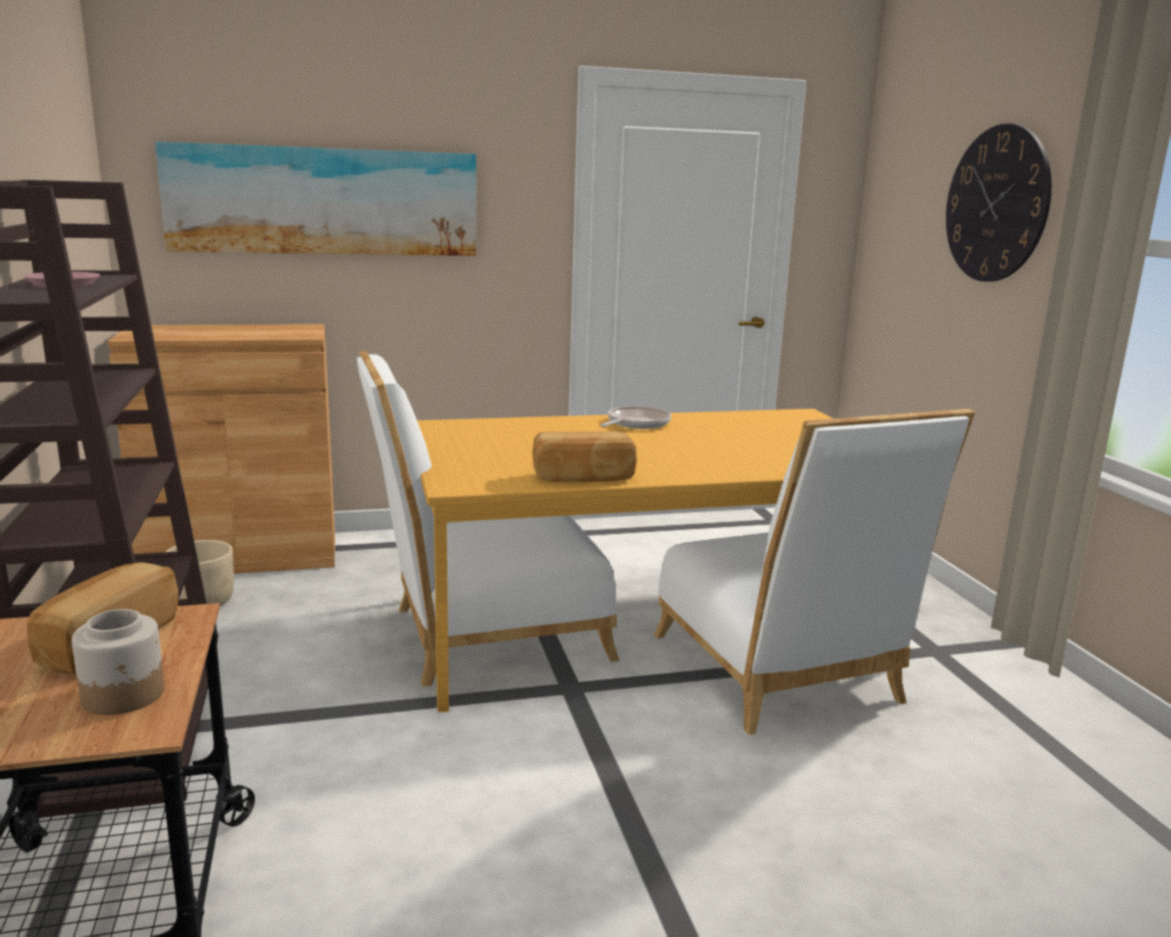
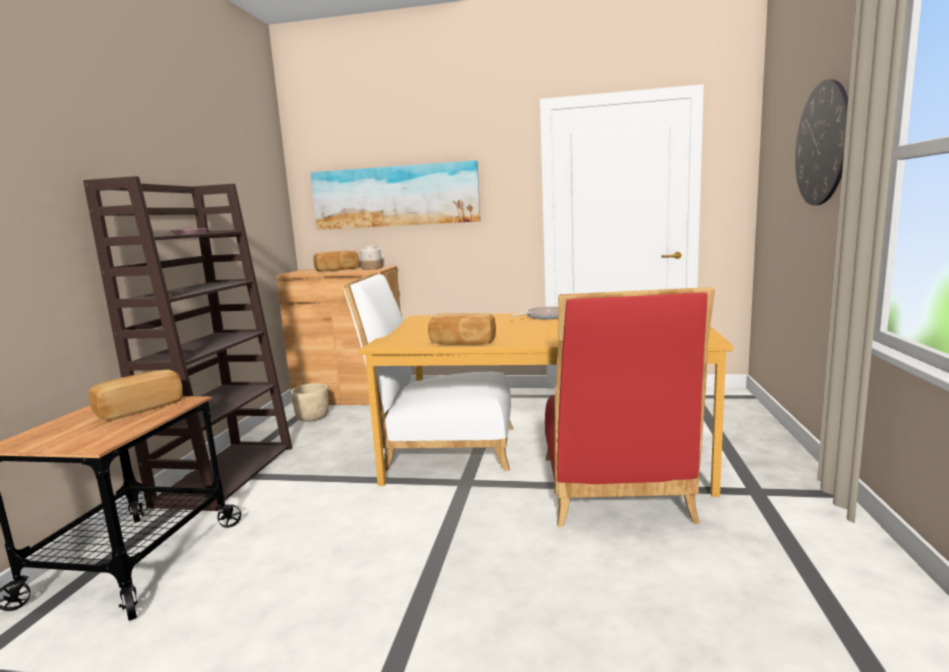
camera: 25 degrees right, 5 degrees down
(124, 695) = (111, 431): jar -> jar (372, 268)
(222, 331) = (337, 270): none -> bread
(781, 675) = (614, 493): white chair -> red chair

